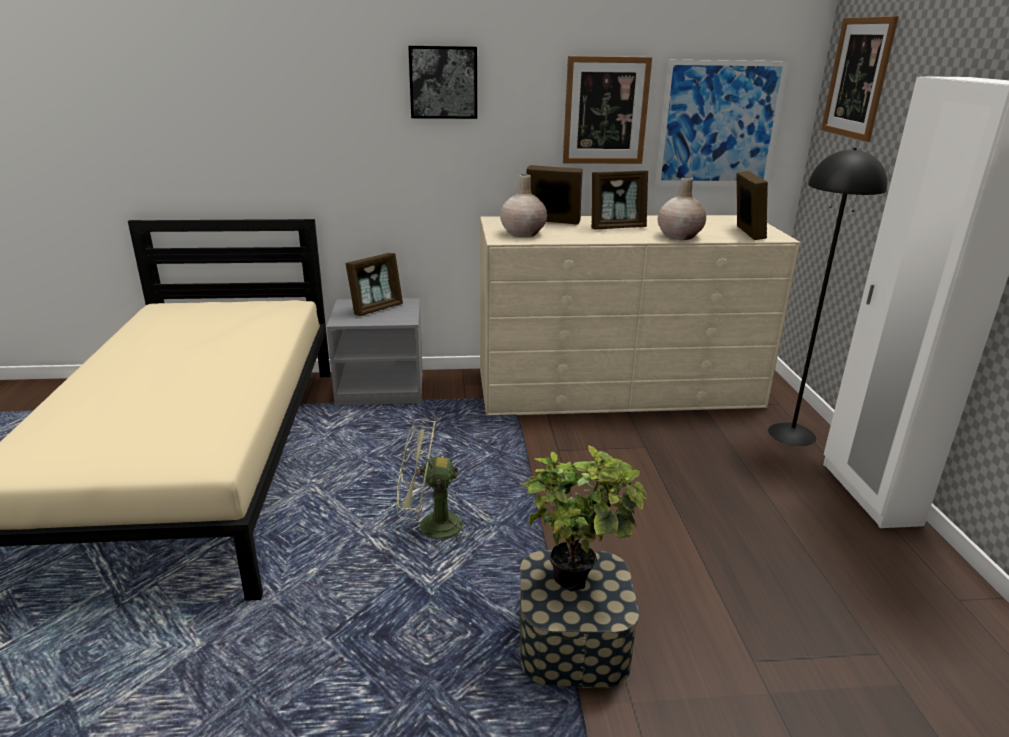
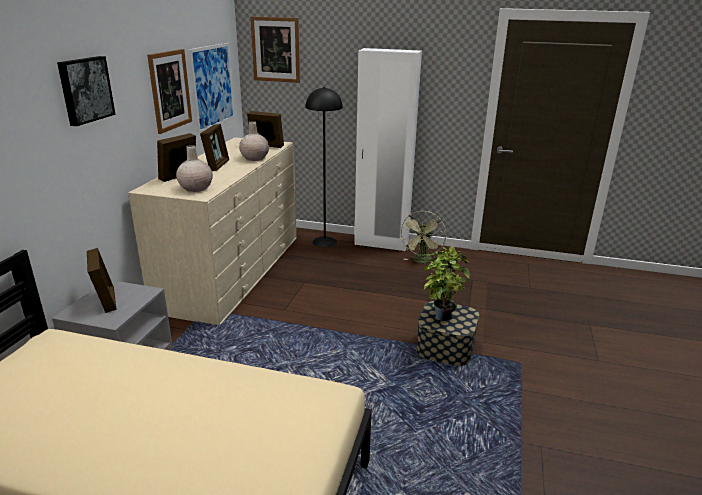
camera: 70 degrees left, 0 degrees up
(430, 528) = (332, 375): green fan -> green fan (422, 261)

